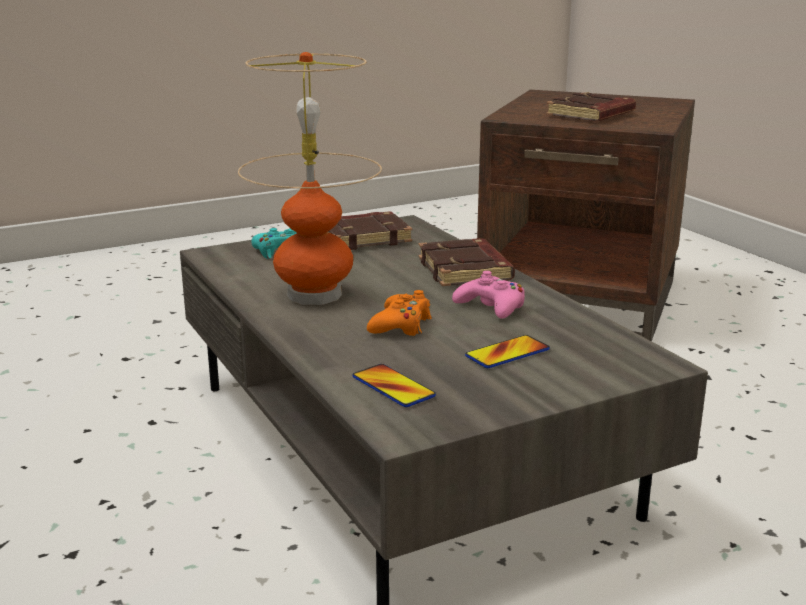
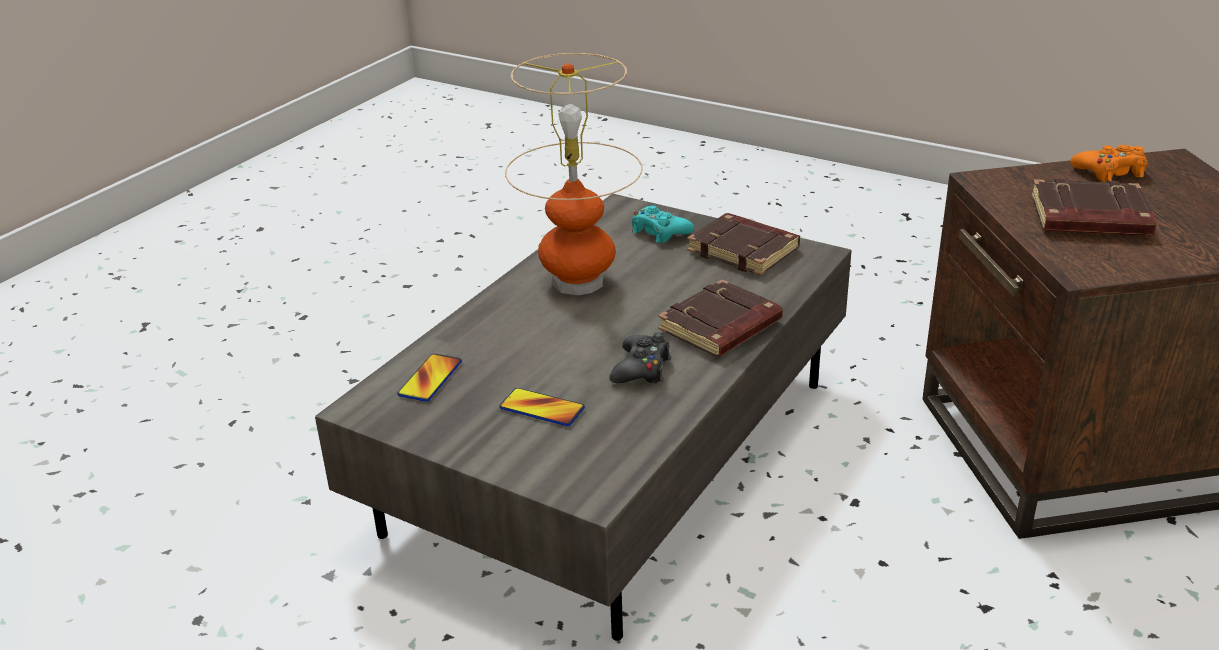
camera: 60 degrees right, 10 degrees up
(401, 325) = (553, 341): orange game controller -> orange game controller (1110, 172)
(491, 307) = (641, 369): pink game controller -> black game controller

